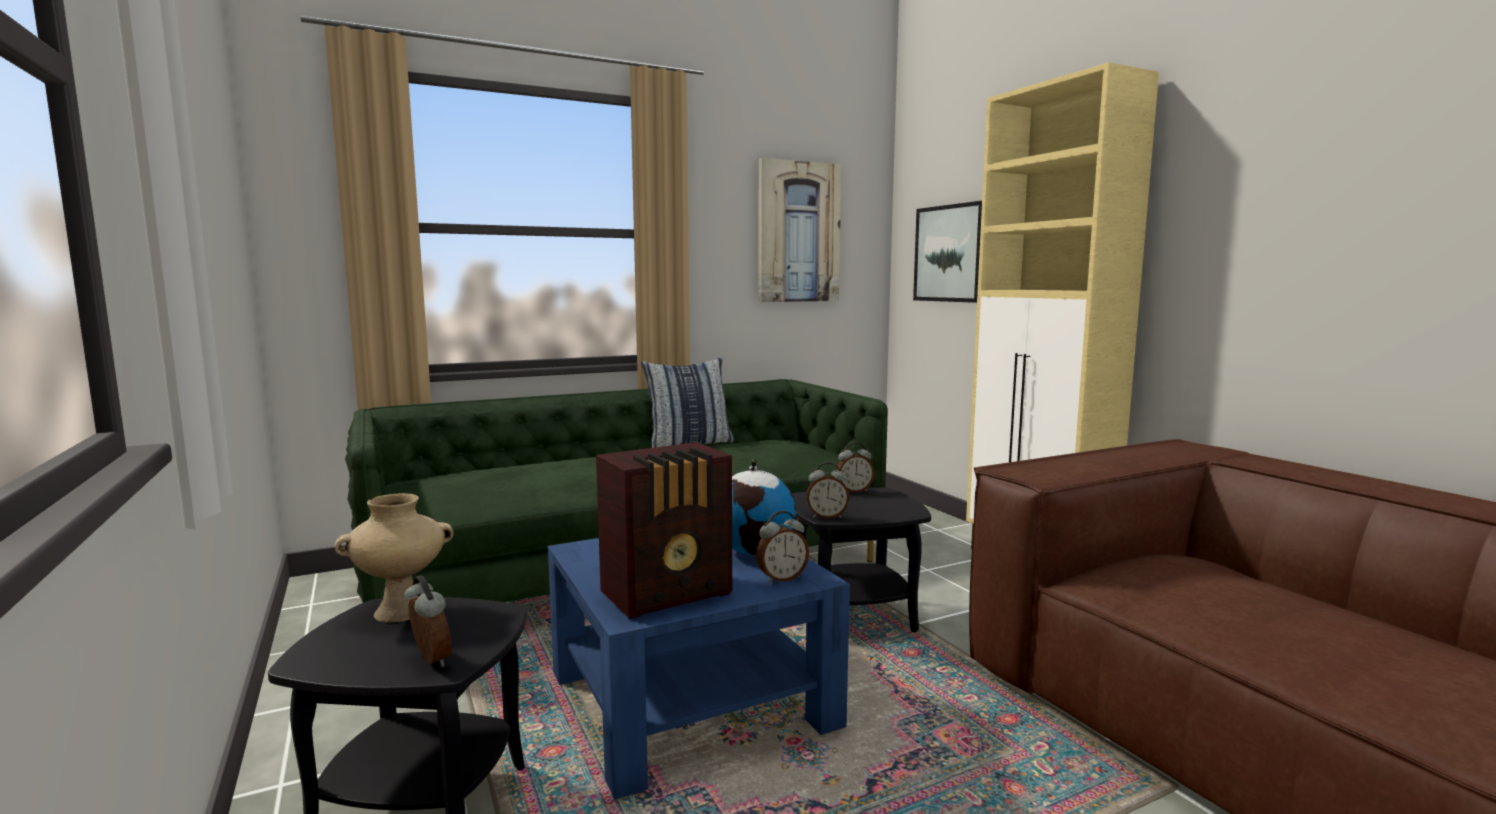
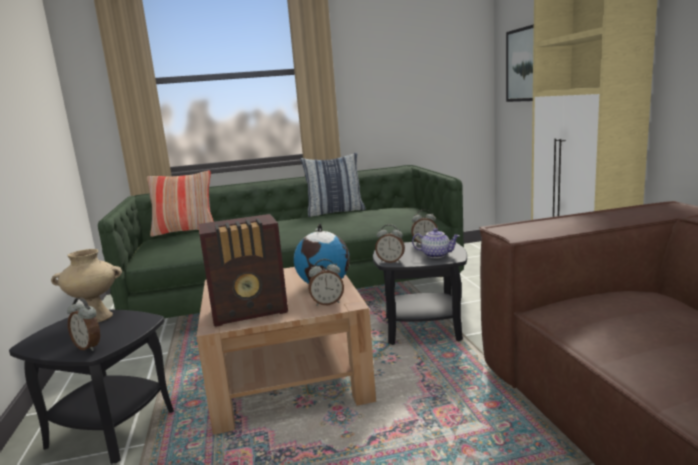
camera: 15 degrees right, 5 degrees up
(429, 660) = (89, 347): alarm clock -> alarm clock turned 150 degrees clockwise
(459, 469) = (185, 231): none -> pillow
(690, 700) = (288, 378): blue coffee table -> brown coffee table
(798, 232) = (418, 59): picture -> none
(884, 507) = (436, 255): none -> teapot

